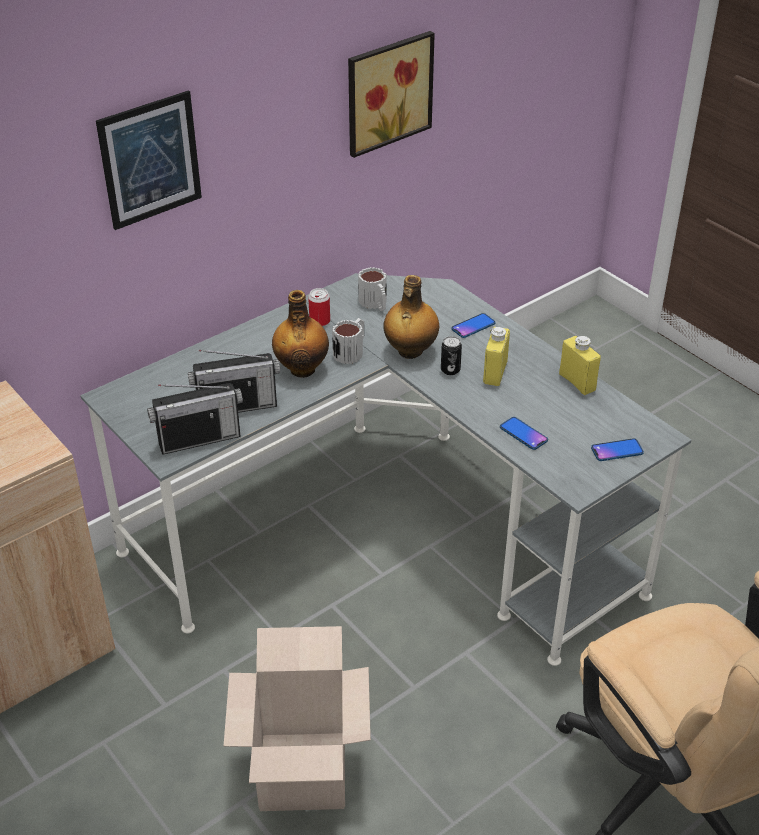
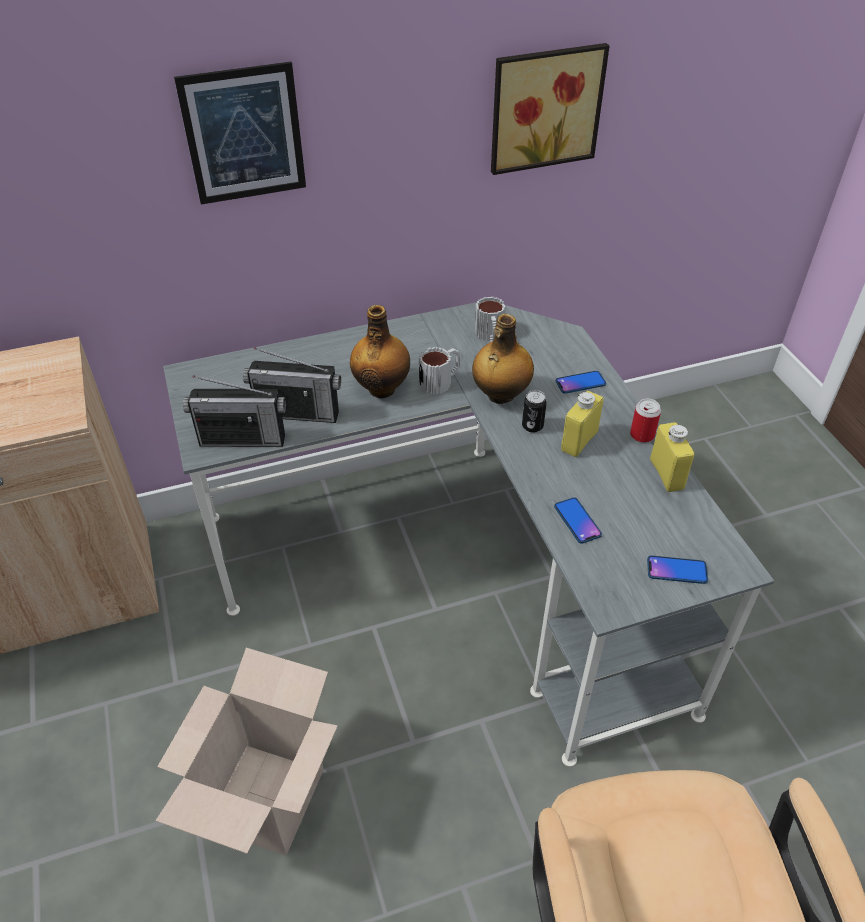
camera: 20 degrees right, 5 degrees up
(319, 321) = (425, 342): can -> can (642, 435)

